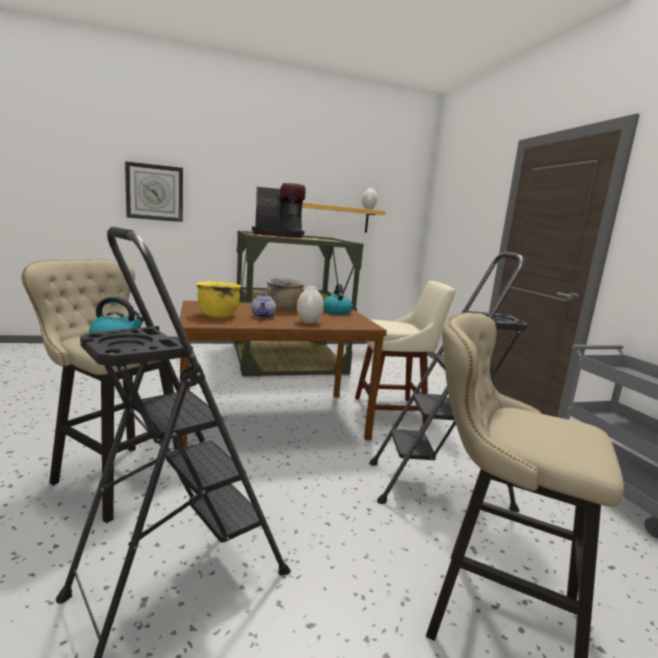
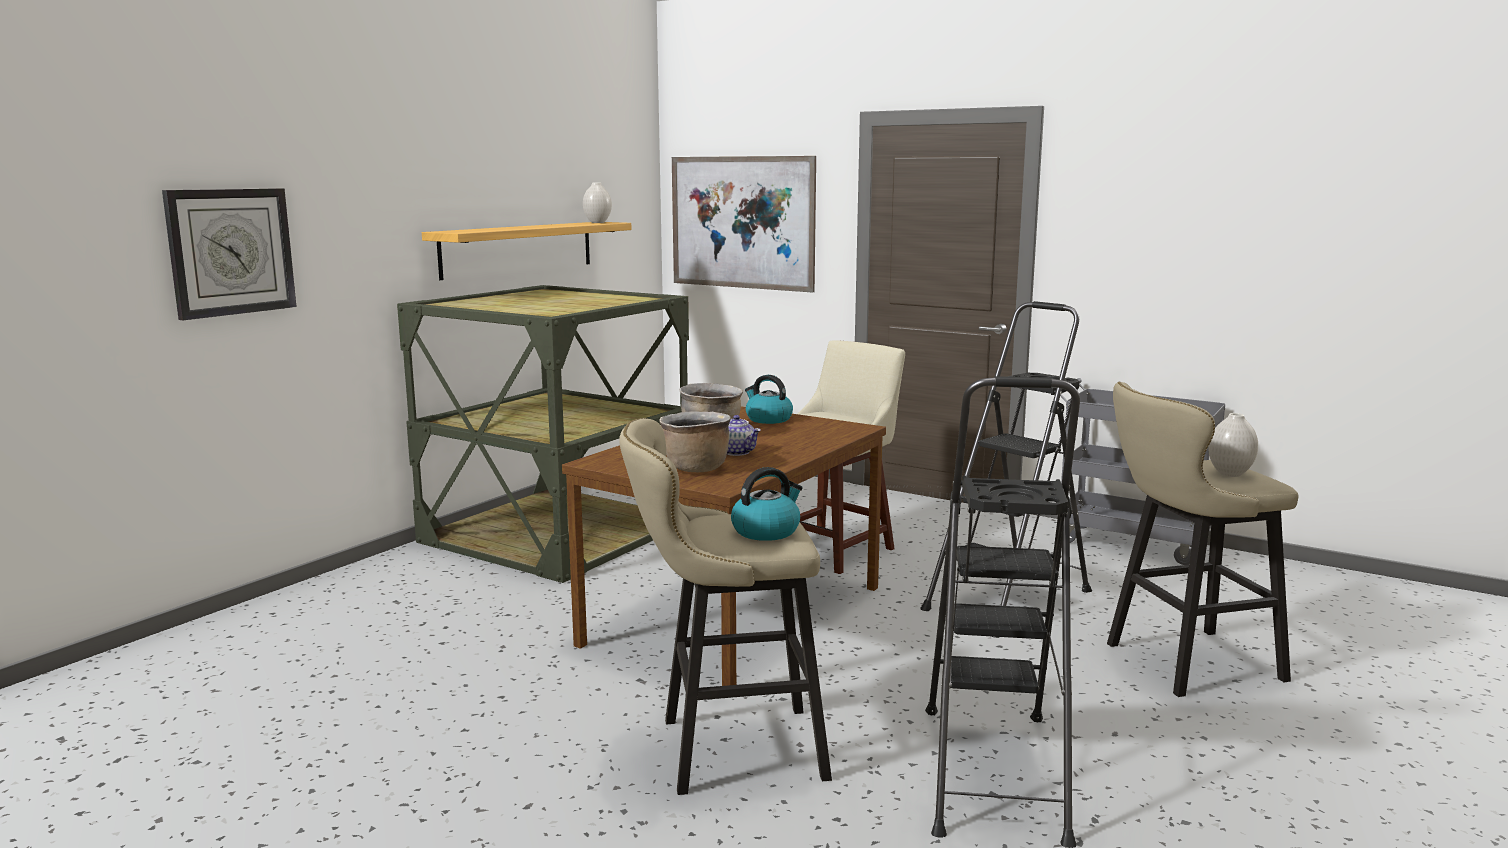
camera: 40 degrees left, 0 degrees up
(217, 315) = (695, 468): yellow cooking pot -> brown cooking pot
(278, 235) = (543, 306): coffee machine -> none
(309, 322) = (801, 443): white vase -> white vase (1229, 474)
(455, 217) = (742, 222): none -> picture

